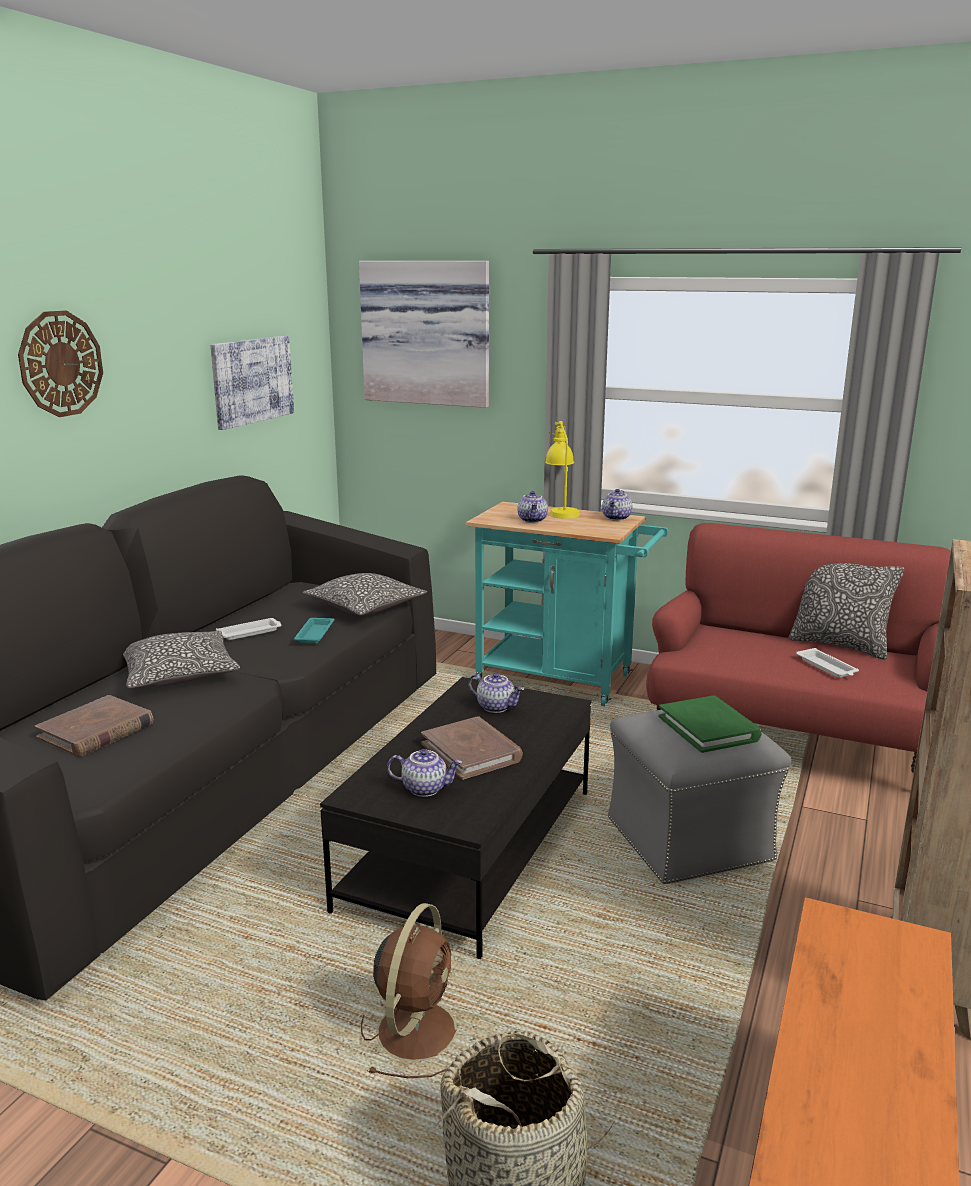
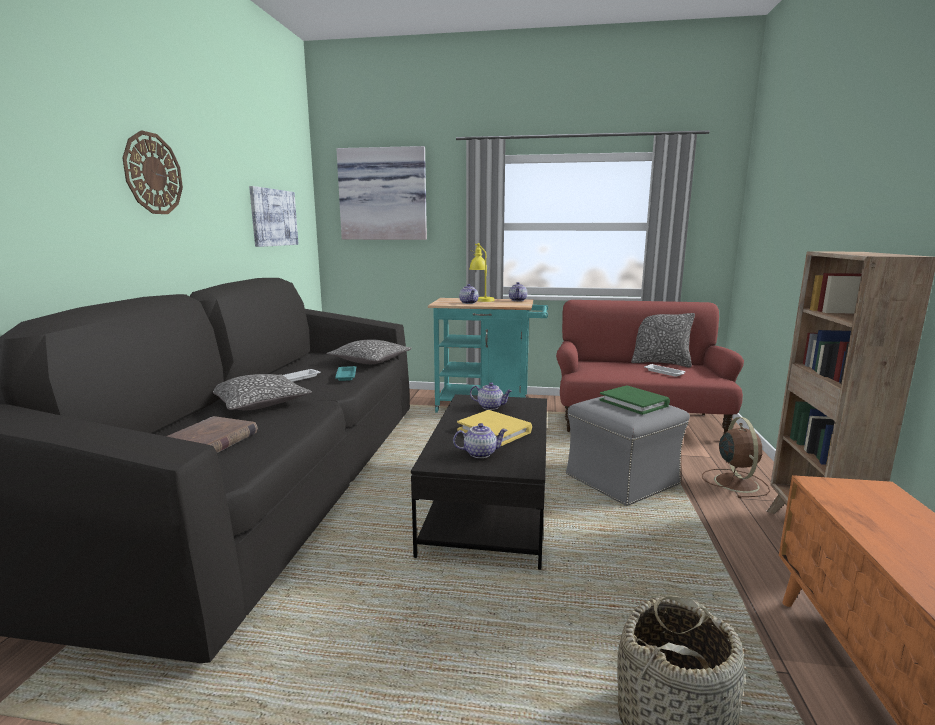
camera: 15 degrees left, 5 degrees down
(418, 1028) = (526, 624): brown fan -> brown fan (735, 482)
(471, 752) = (495, 430): brown book -> yellow book

